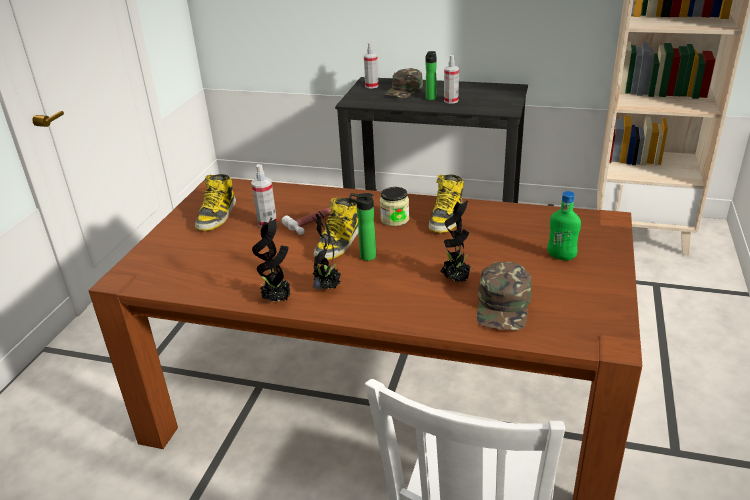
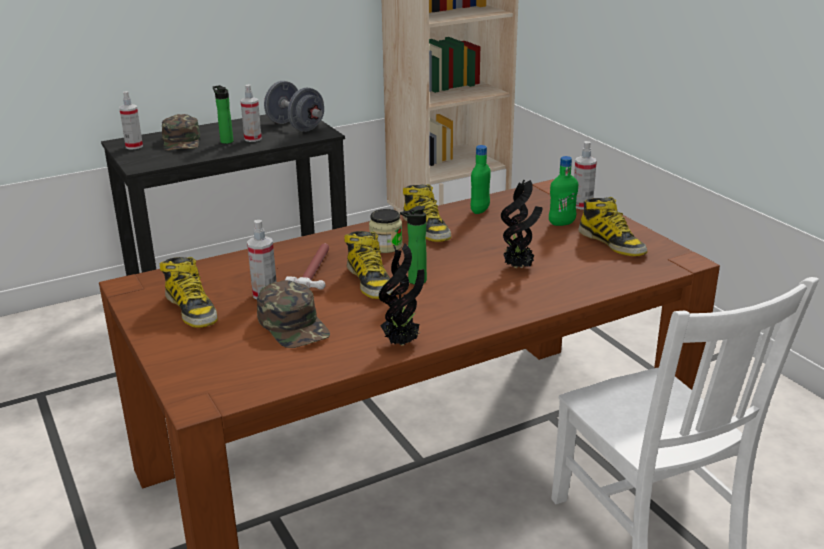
camera: 45 degrees left, 5 degrees down
(326, 287) = (427, 316): potted plant -> none
(496, 98) = (295, 126): none -> grey dumbbell
(504, 305) = (581, 268): green cap -> green cap (294, 325)
(513, 217) = (480, 210): none -> green bottle
(573, 295) = (612, 243): none -> boot
(610, 247) = (582, 205): none -> spray bottle

